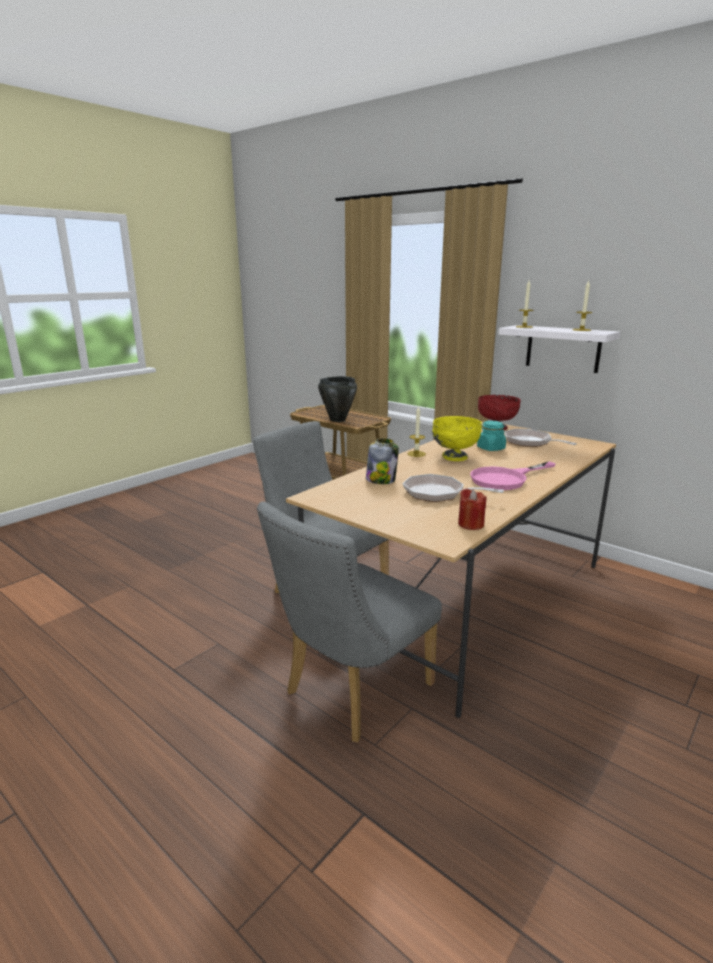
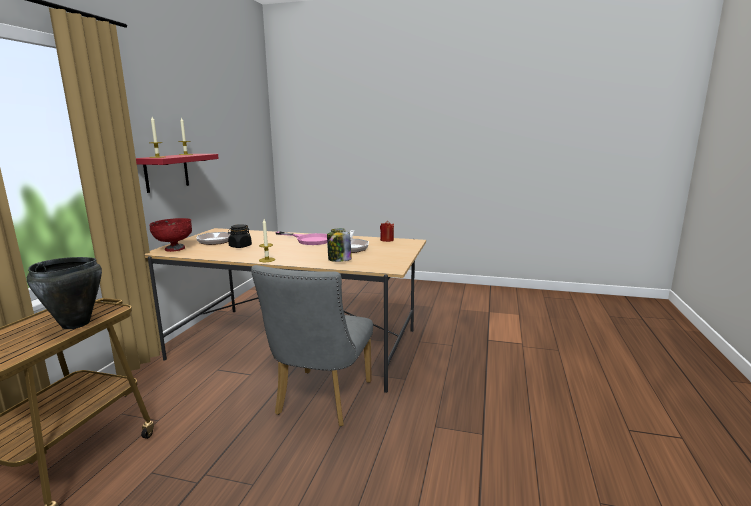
camera: 115 degrees left, 5 degrees down
(351, 693) = (427, 358): grey chair -> none
(454, 457) = (270, 251): yellow bowl -> none
(490, 448) = (240, 246): turquoise jar -> black jar
(563, 348) = (166, 172): white shelf -> red shelf

